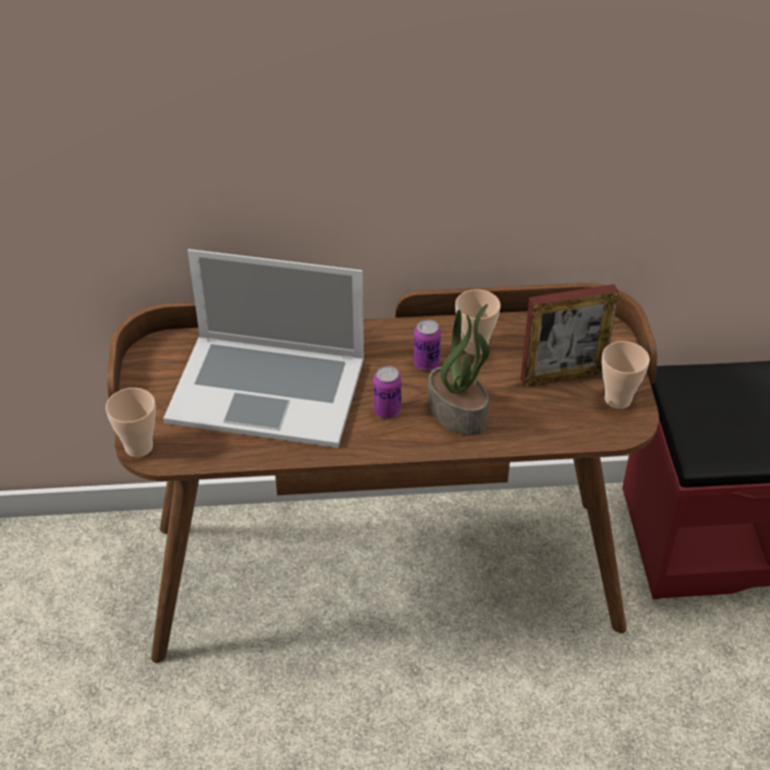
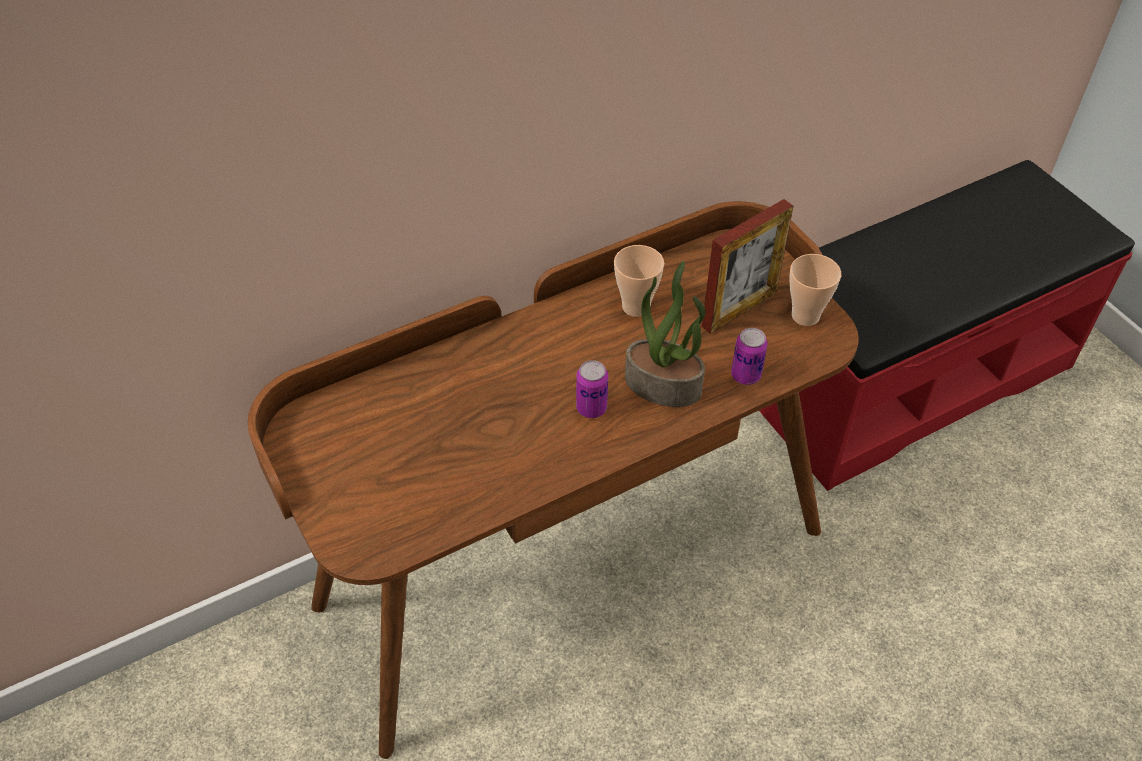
camera: 25 degrees left, 5 degrees up
(139, 447) = (347, 551): cup -> none
(267, 389) = (450, 429): laptop -> none
(426, 363) = (599, 342): can -> can (745, 375)

